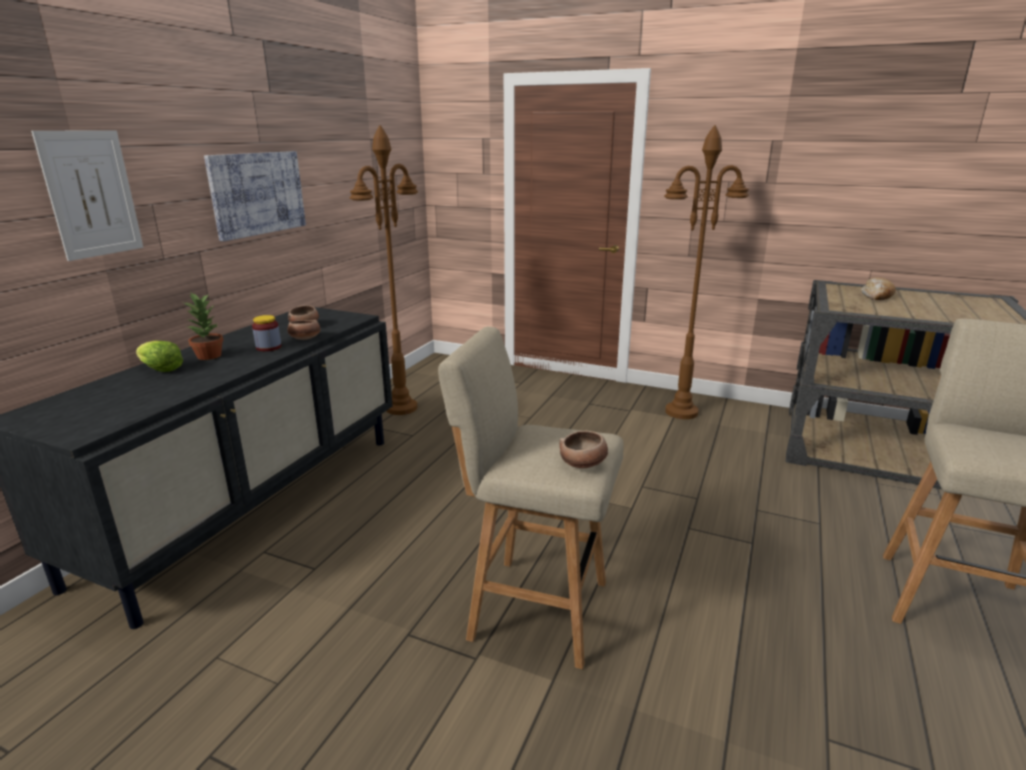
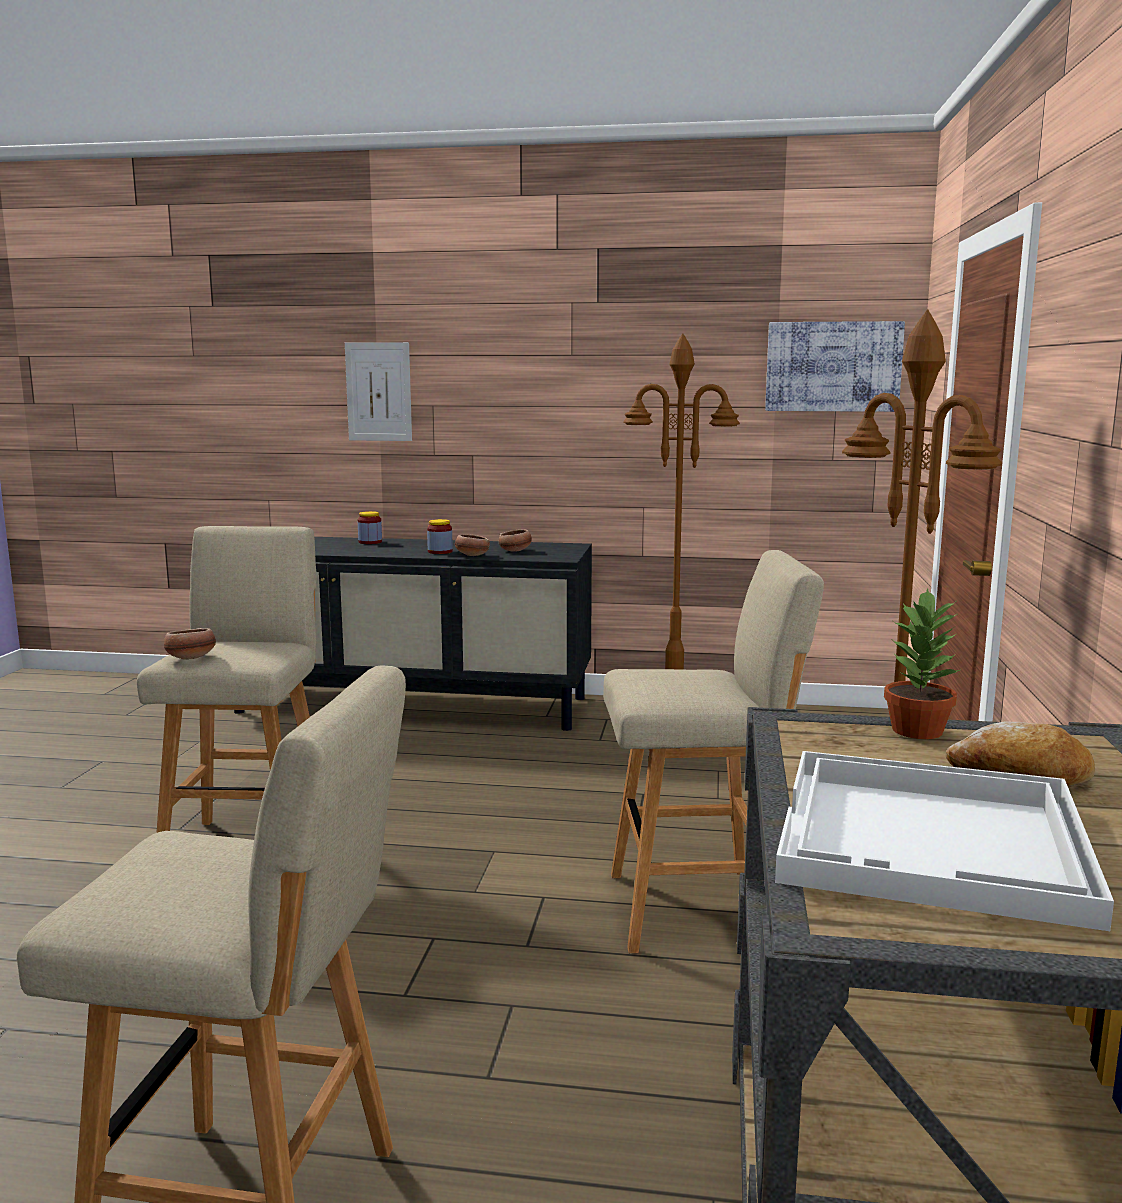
camera: 75 degrees right, 10 degrees down
(160, 369) = (370, 542): lettuce -> jar
(209, 356) = (408, 545): potted plant -> potted plant (918, 730)
(257, 193) = (553, 408): picture -> picture (833, 366)
(660, 446) = (698, 909): none -> beige stool
(951, 311) = (933, 841): none -> white tray

